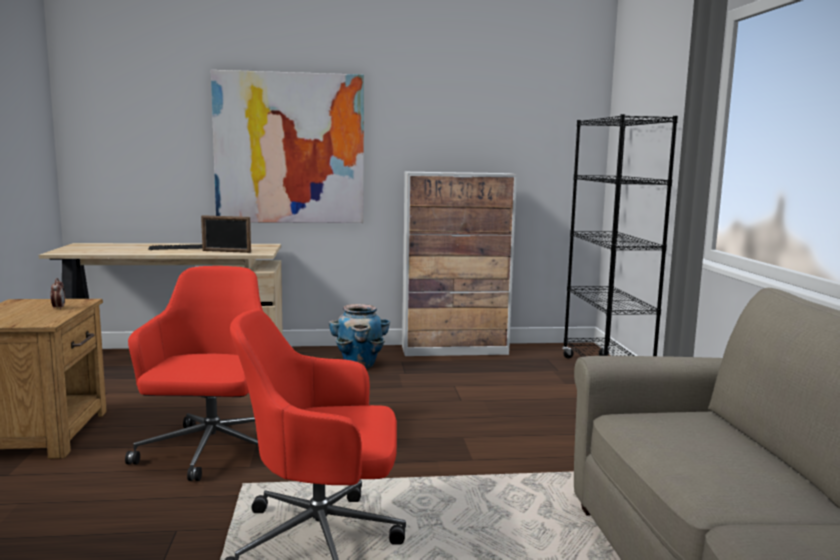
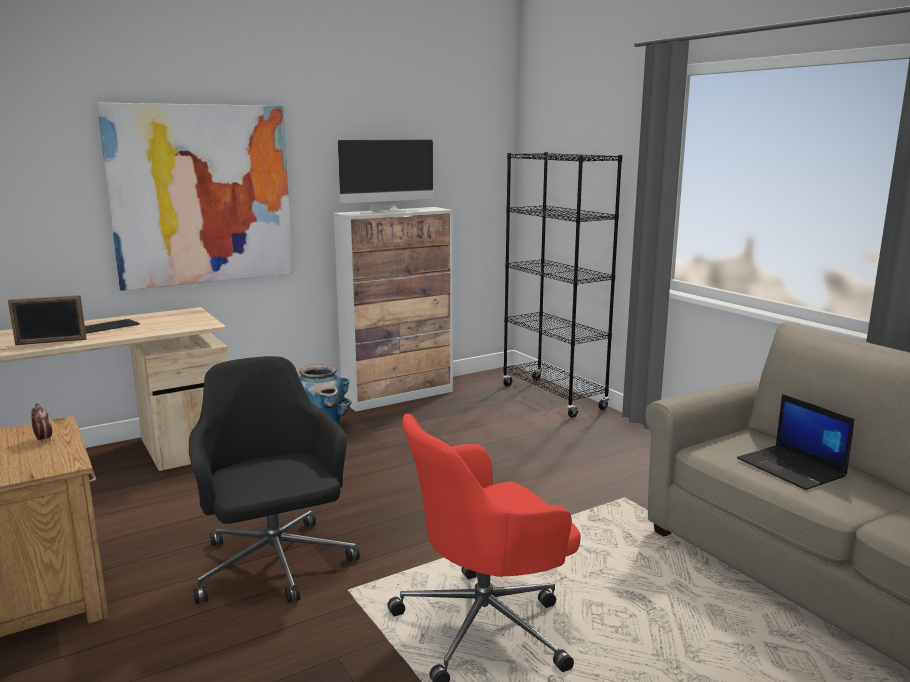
camera: 25 degrees left, 5 degrees up
(211, 452) = (274, 566): red office chair -> black office chair
(226, 251) = (161, 328): picture frame -> picture frame (51, 342)
(454, 172) = (388, 211): none -> monitor
(707, 453) = (792, 468): none -> laptop

